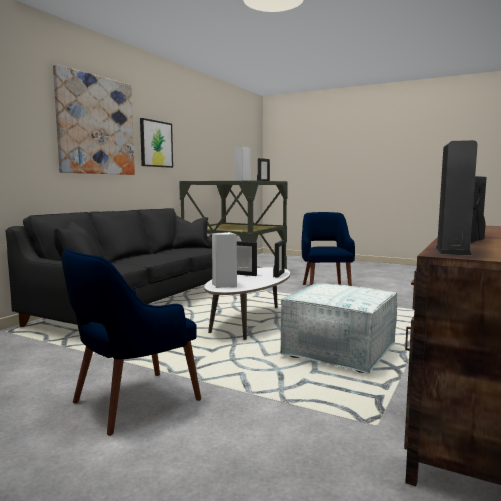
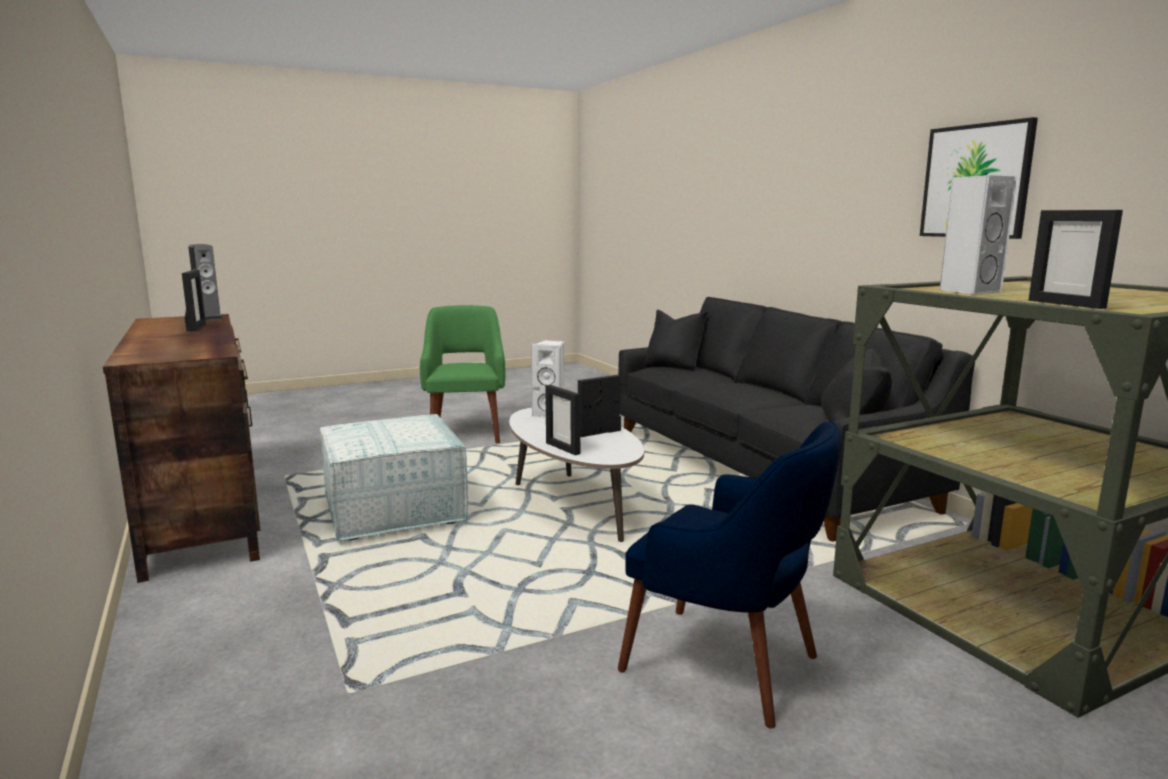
camera: 125 degrees right, 5 degrees up
(96, 125) = (839, 168): picture -> none
(133, 402) = (466, 432): blue armchair -> green armchair

